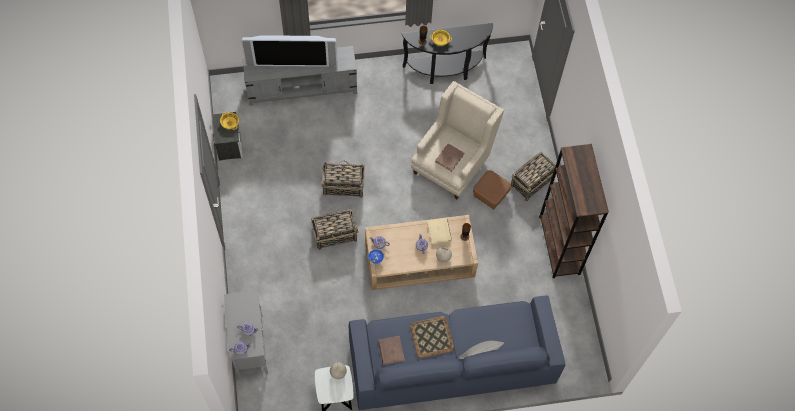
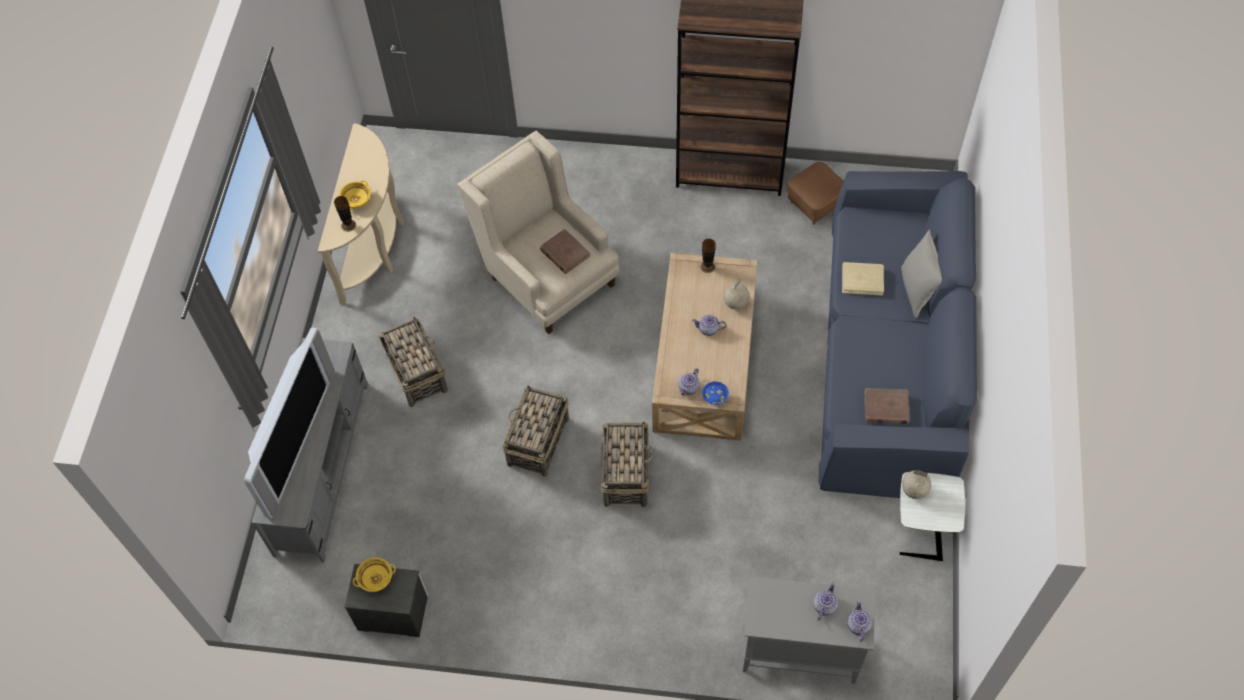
camera: 70 degrees left, 5 degrees down
(432, 336) = (873, 345): tray -> none
(439, 231) = (689, 298): beige book -> beige book (862, 280)
(446, 70) = (375, 246): black console table -> beige console table
(490, 195) = (621, 239): brown ottoman -> brown ottoman (815, 204)
(532, 182) = (615, 181): basket -> basket (416, 372)

